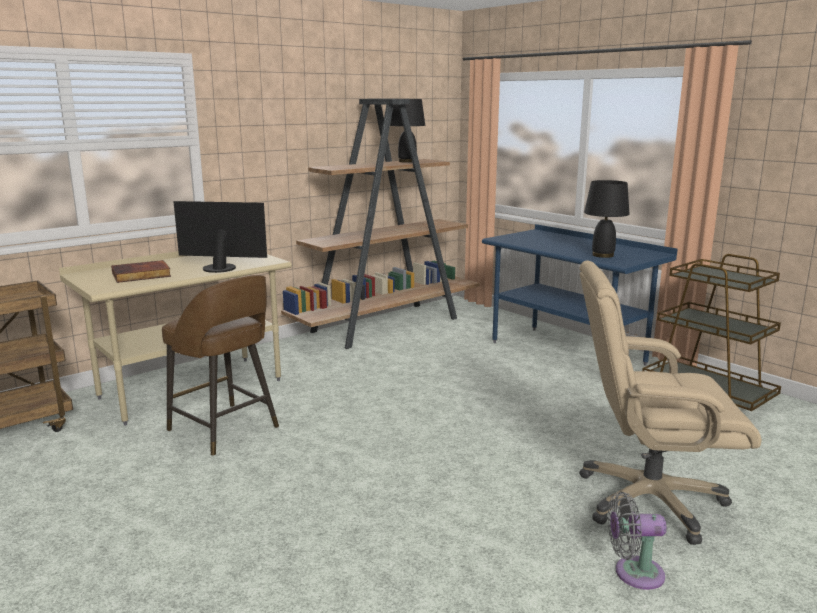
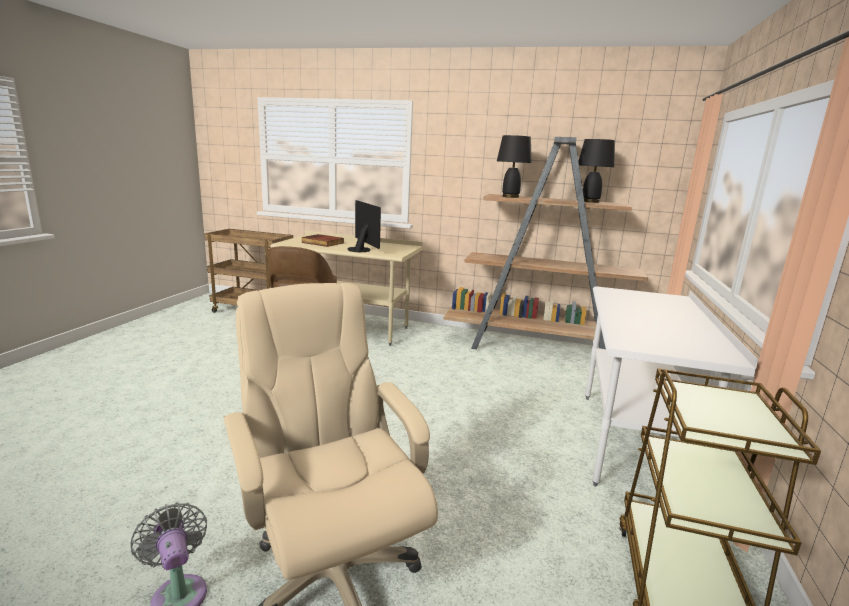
camera: 55 degrees right, 0 degrees up
(567, 353) = (631, 443): blue desk -> white desk
(603, 255) = (643, 332): black table lamp -> black table lamp (511, 197)

